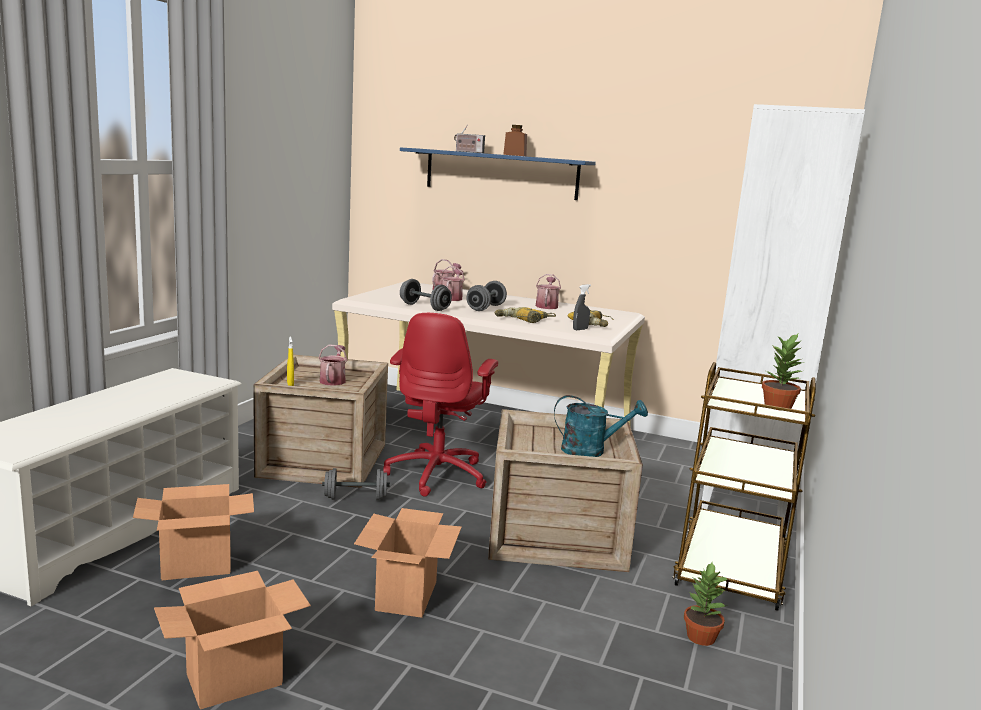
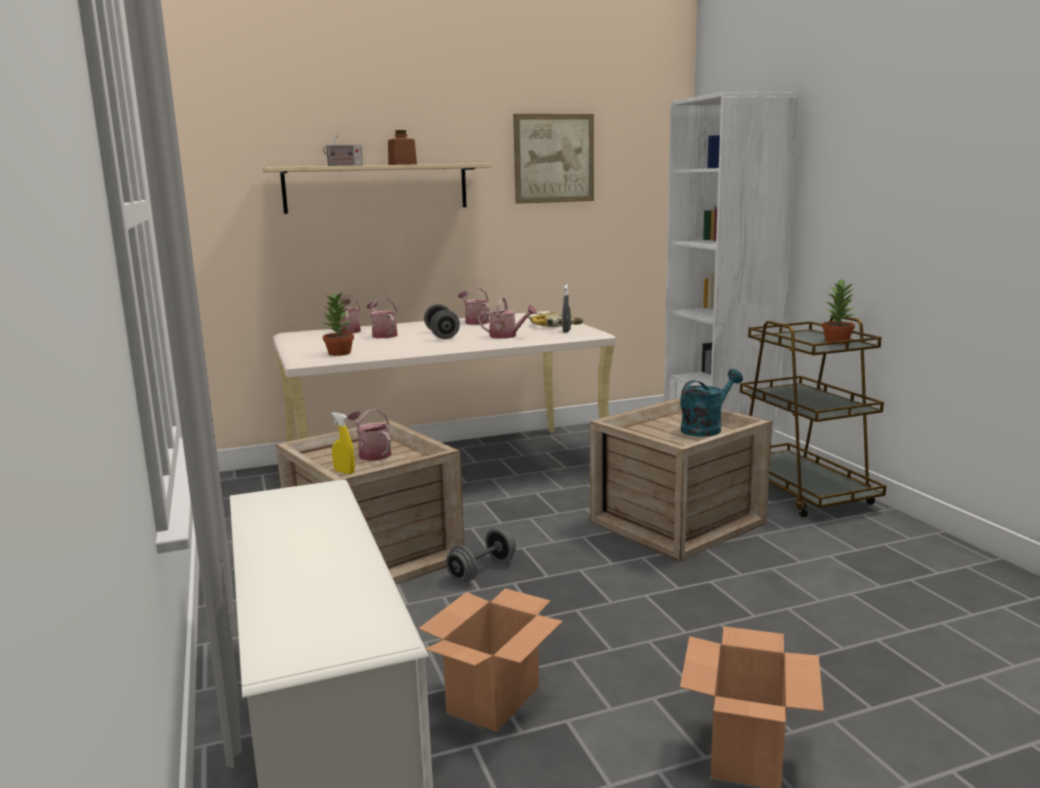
camera: 40 degrees left, 0 degrees up
(406, 595) = (695, 616): cardboard box -> none
(424, 307) = (396, 347): grey dumbbell -> none
(438, 474) = (498, 520): red office chair -> none
(501, 174) = (376, 188): blue shelf -> beige shelf
(523, 320) = (507, 336): power drill -> watering can
(674, 163) = (554, 158): none -> picture
(700, 637) = (880, 540): potted plant -> potted plant (339, 353)

